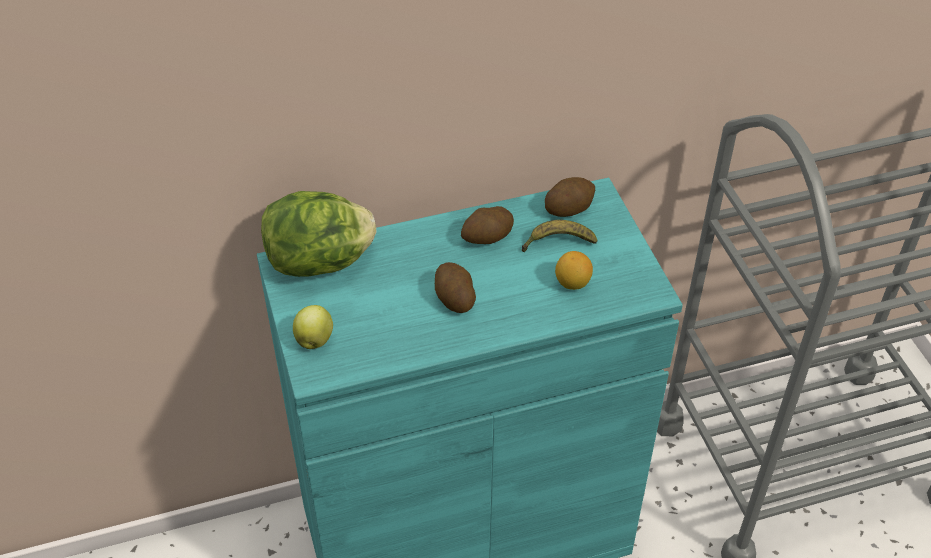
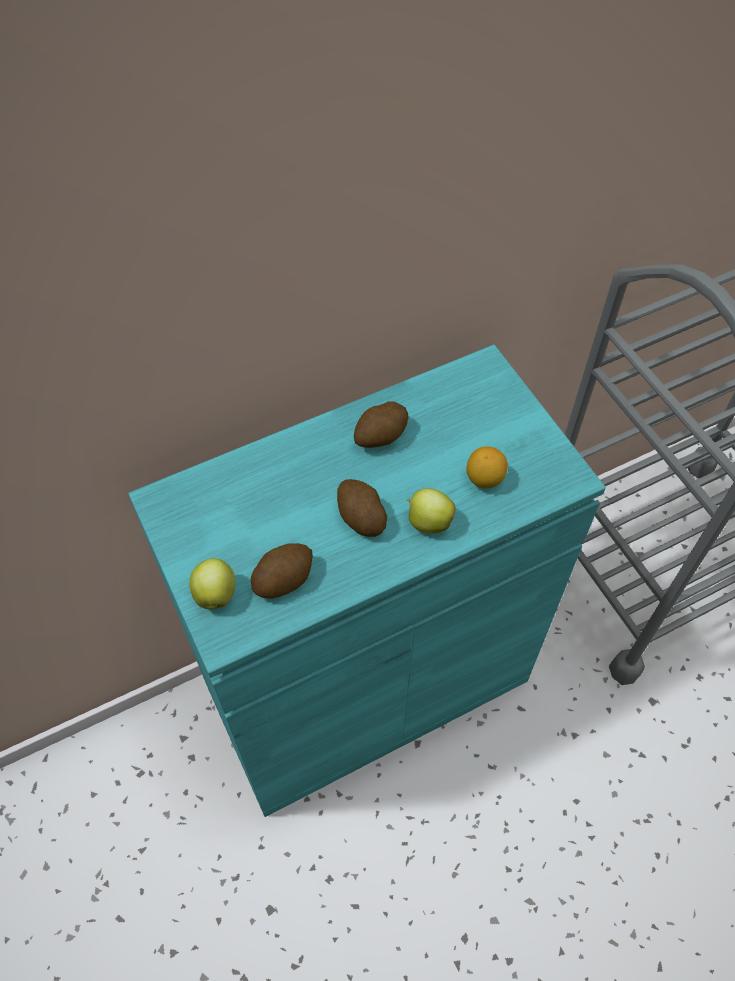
camera: 10 degrees left, 10 degrees up
(320, 262) = (203, 494): lettuce -> none
(513, 310) = (428, 522): none -> apple
(557, 243) = (457, 432): banana -> none
(569, 208) = (460, 387): potato -> potato (283, 579)

